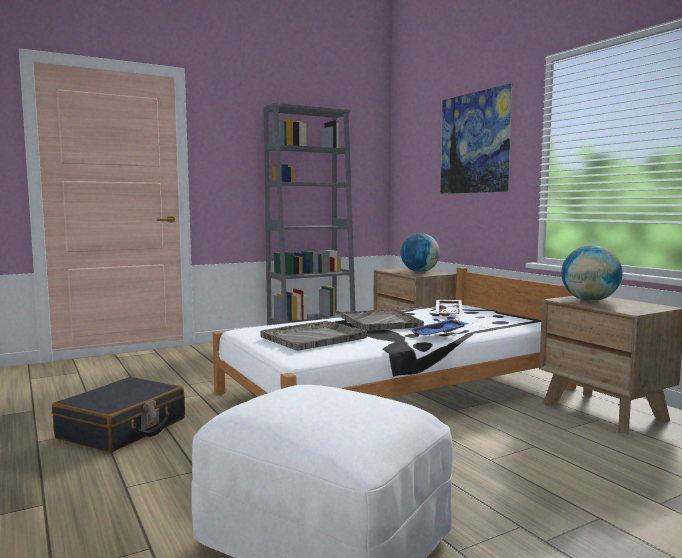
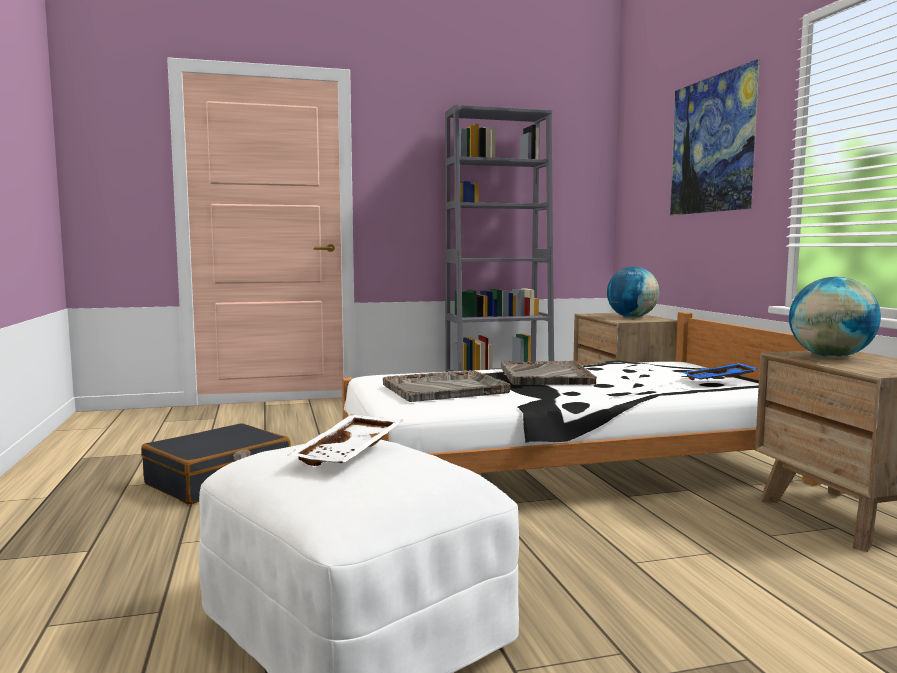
camera: 15 degrees right, 0 degrees up
(438, 334) = (606, 394): blue tray -> blue tray (720, 380)
(449, 312) = (649, 369): white tray -> white tray (350, 453)

